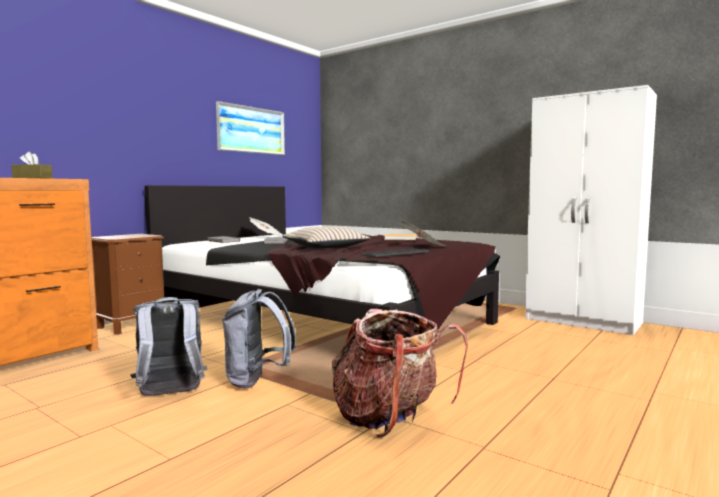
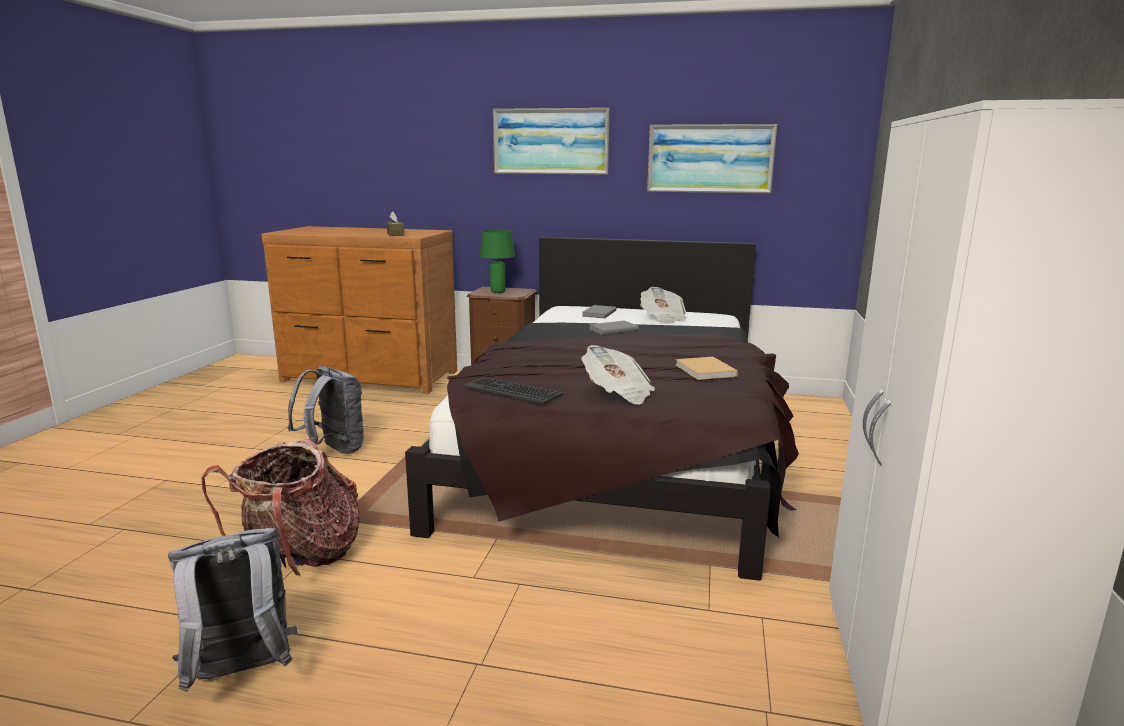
camera: 65 degrees right, 10 degrees up
(125, 236) = (497, 292): none -> green table lamp
(144, 103) = (551, 141): none -> picture
(257, 381) = (379, 472): grey backpack -> grey backpack (241, 674)
(325, 247) = (550, 355): beige pillow -> none

